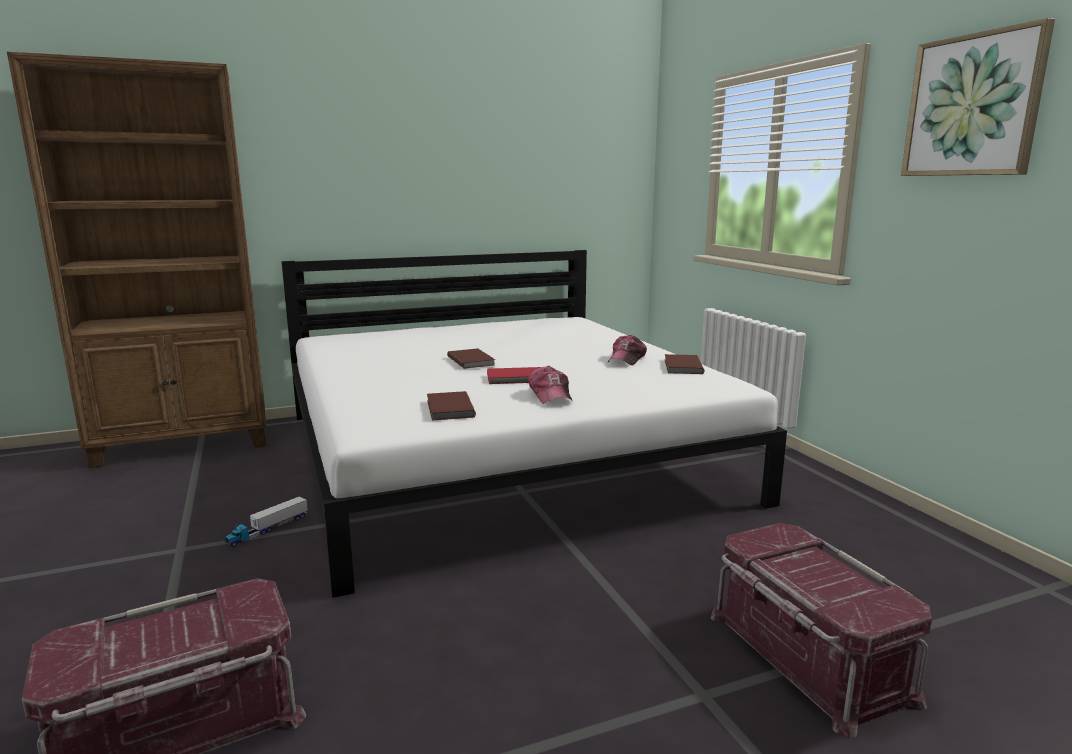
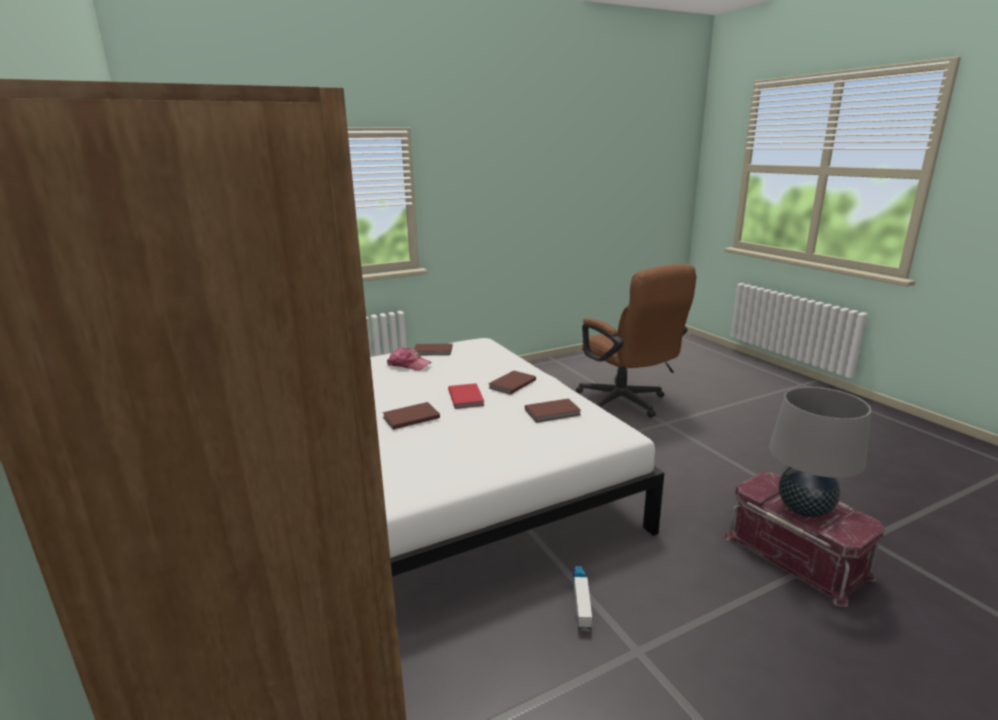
camera: 95 degrees left, 5 degrees up
(162, 631) = (804, 509): none -> grey table lamp
(267, 529) = (581, 600): toy truck -> toy truck turned 120 degrees counterclockwise
(551, 395) = (511, 384): cap -> brown book
(806, 655) = (626, 403): red storage box -> brown office chair
(973, 106) = (480, 170): picture -> none

